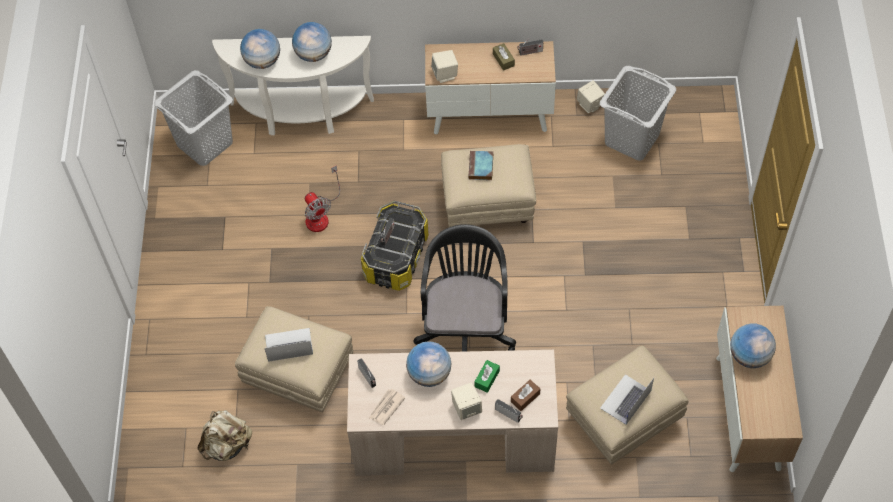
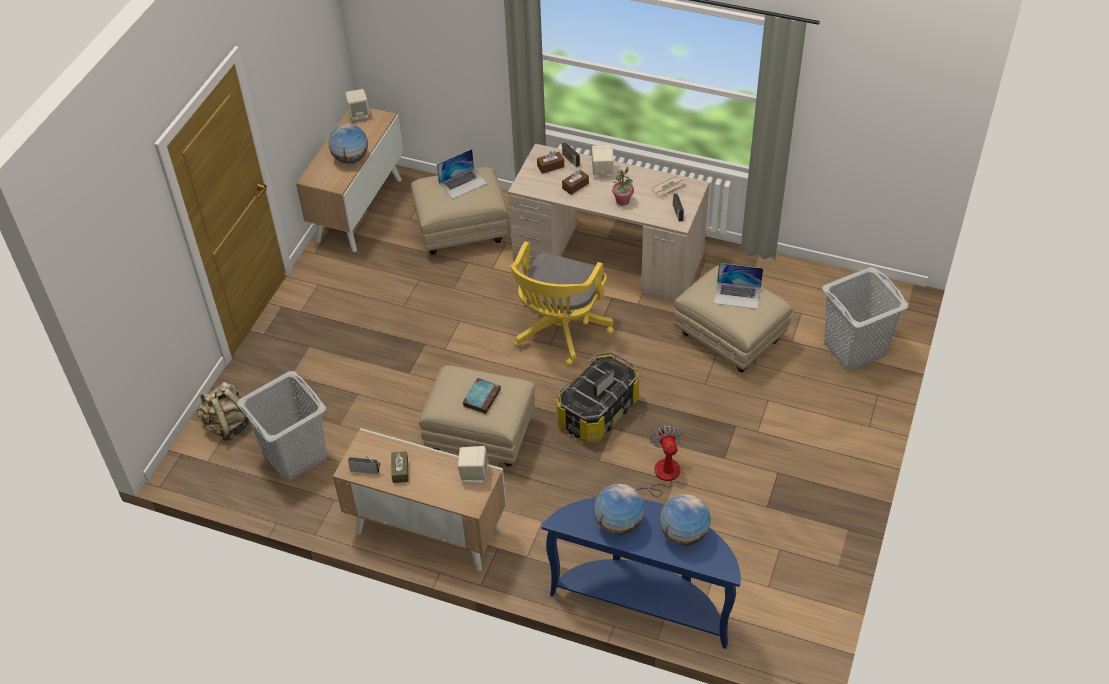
camera: 160 degrees left, 10 degrees down
(204, 143) = (772, 602): grey laundry basket -> grey laundry basket (854, 349)
(227, 445) = (811, 302): beige backpack -> beige backpack (228, 425)
(301, 115) = (644, 601): white console table -> blue console table
(429, 374) = (622, 201): globe -> potted plant
(465, 328) = (559, 331): black office chair -> yellow office chair
(487, 379) = (575, 186): green tissue box -> brown tissue box
(590, 105) = (313, 506): beige speaker -> beige speaker (359, 114)

